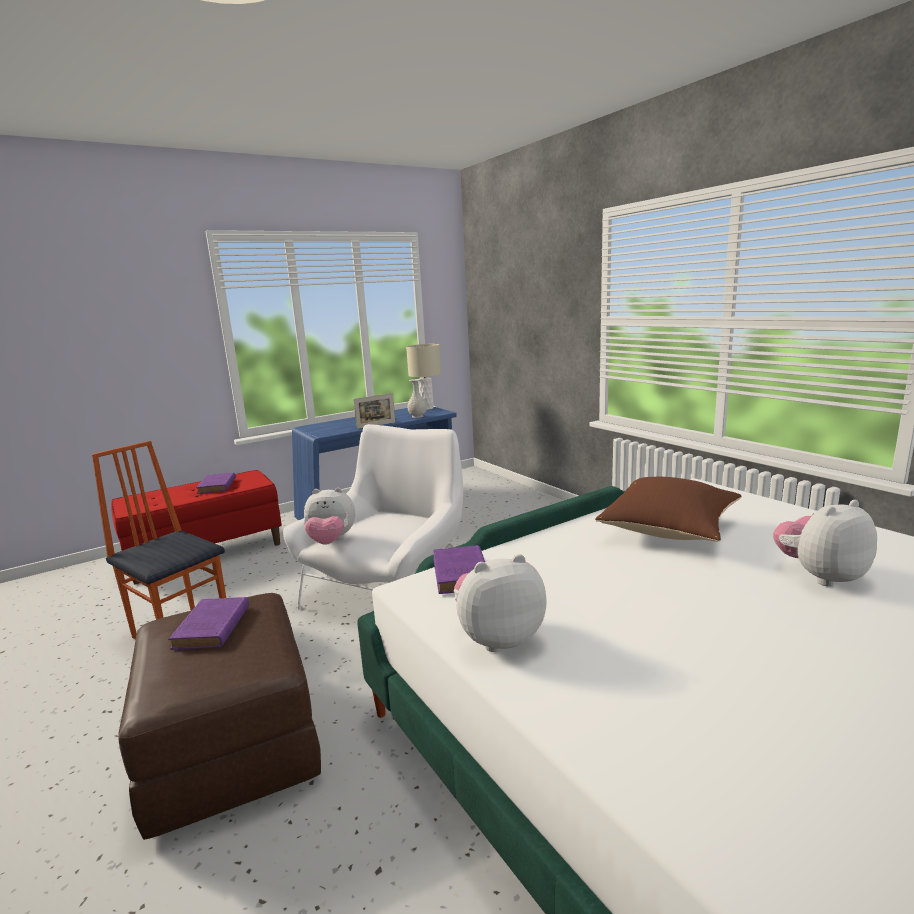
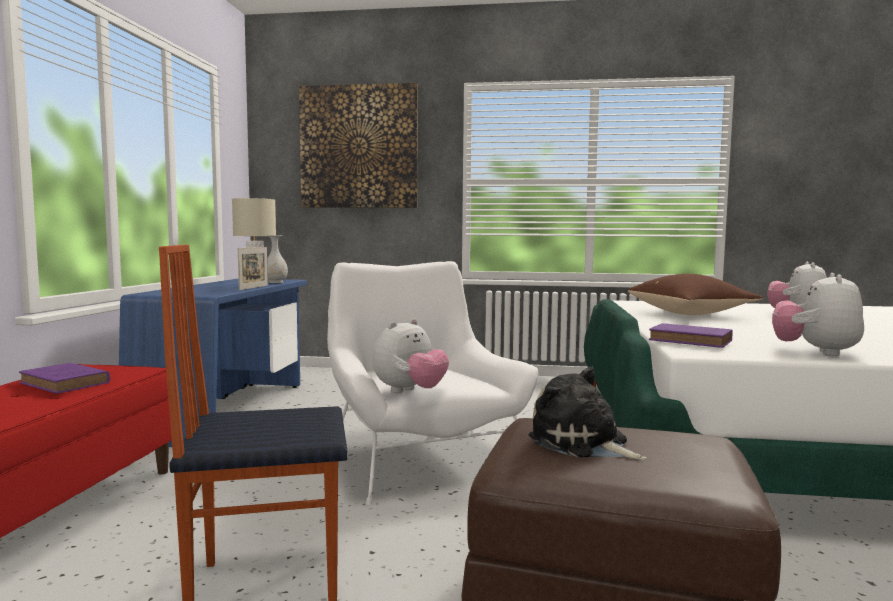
camera: 50 degrees left, 10 degrees down
(211, 628) = (582, 443): purple book -> plush toy
(527, 285) = (359, 147): none -> picture

